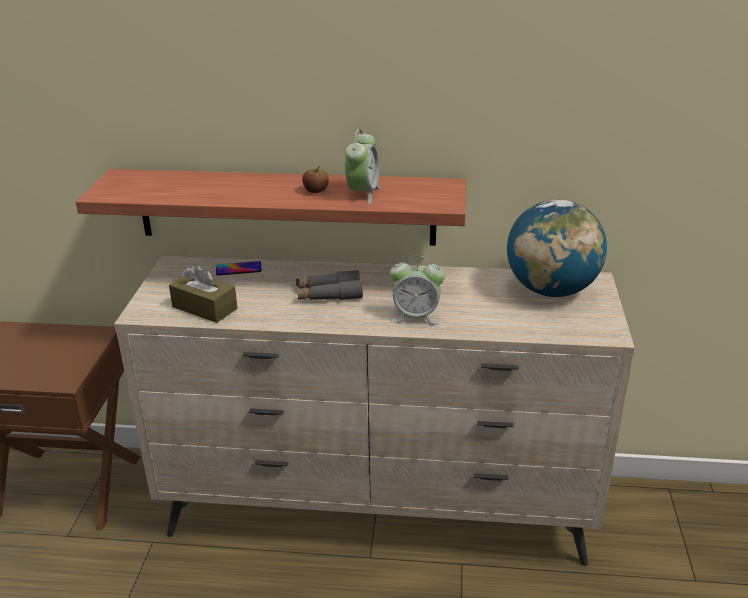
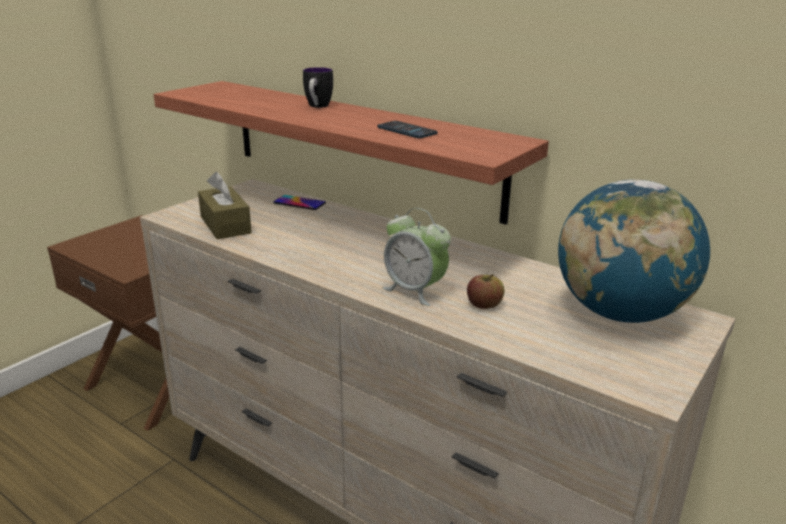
camera: 30 degrees right, 5 degrees down
(254, 183) = (317, 107): none -> mug
(316, 190) = (363, 121): apple -> apple (484, 304)
(329, 294) = (351, 245): grey binoculars -> none
(363, 193) = (406, 131): alarm clock -> phone

